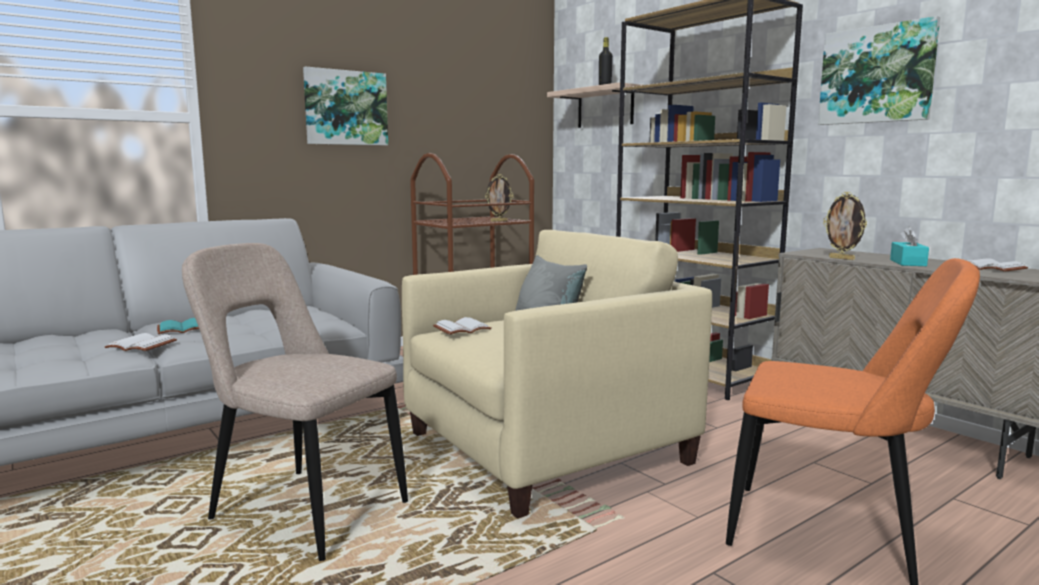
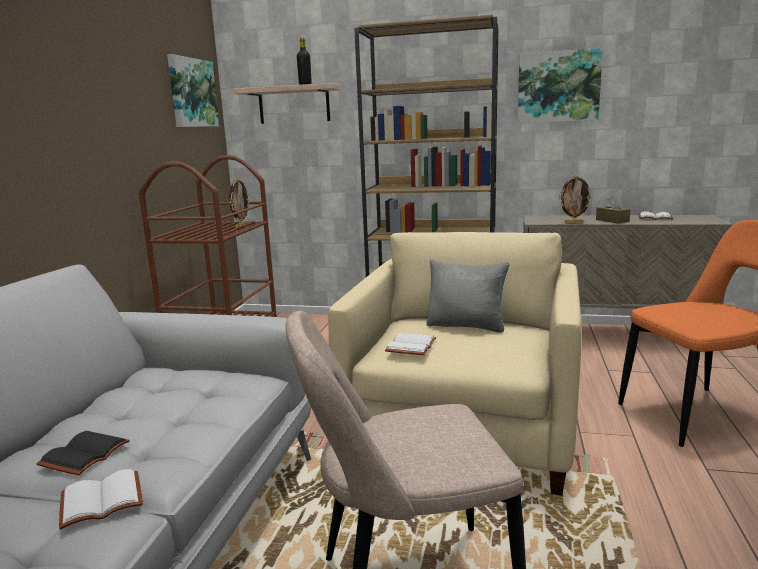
camera: 40 degrees left, 5 degrees up
(183, 328) = (84, 453): turquoise book -> black book
(346, 108) = (62, 111): picture -> picture (192, 93)
(907, 263) = (612, 220): turquoise tissue box -> brown tissue box

